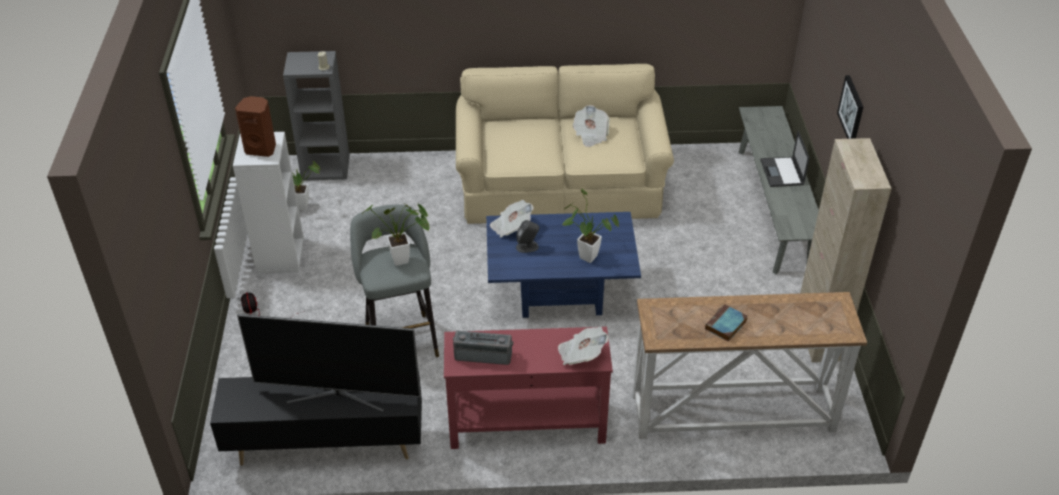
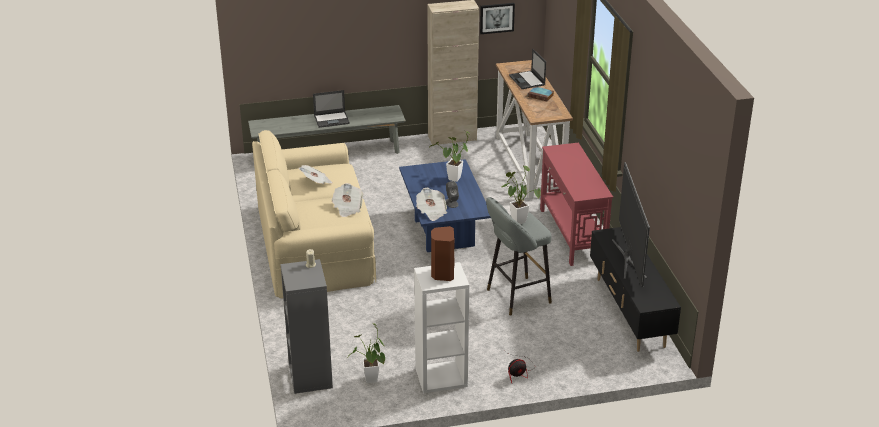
camera: 100 degrees left, 10 degrees down
(483, 354) = (587, 184): radio -> none
(581, 354) = (570, 152): newspaper -> newspaper (347, 208)
(783, 319) = (527, 80): none -> laptop
(852, 110) = (376, 21): picture -> picture (496, 18)

